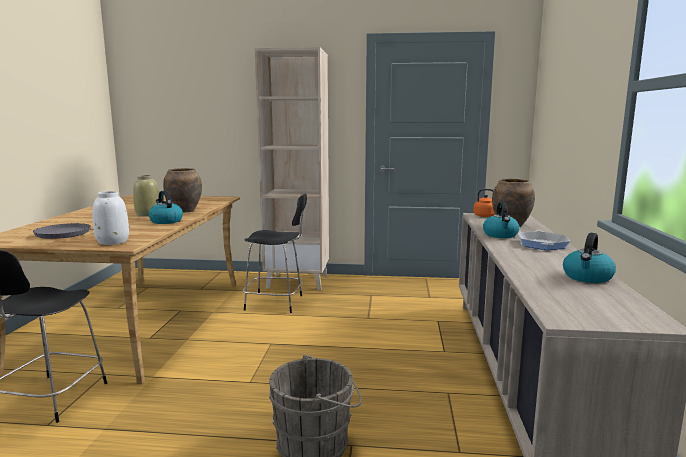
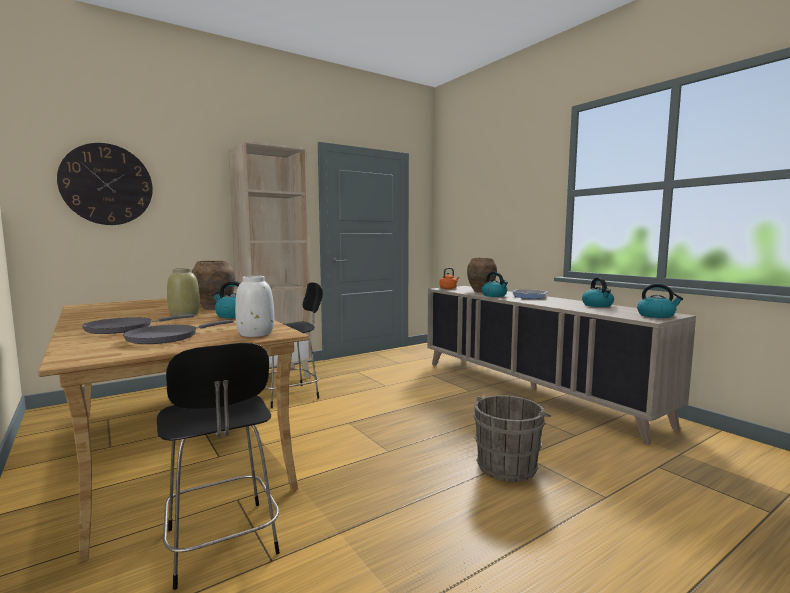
camera: 40 degrees left, 5 degrees down
(80, 221) = (124, 328): none -> grey frying pan
(174, 96) = (107, 184): none -> wall clock
(607, 316) = (656, 315): none -> kettle

